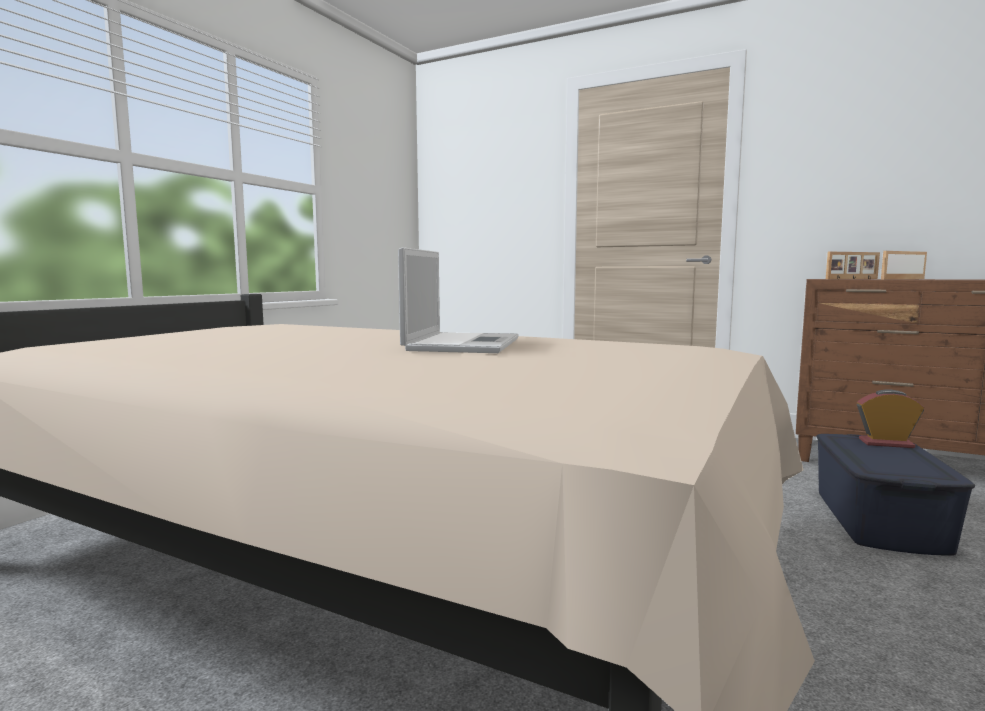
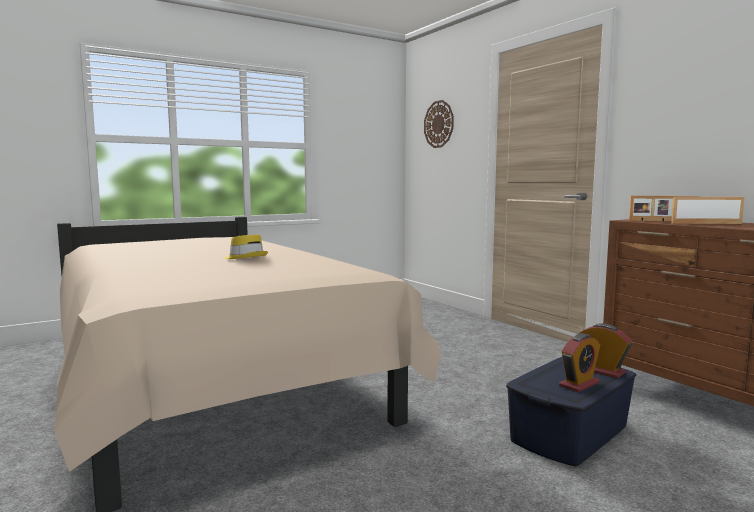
camera: 30 degrees right, 0 degrees up
(463, 344) = (245, 257): laptop -> yellow hat
(480, 174) = (439, 124): none -> wall clock
(908, 461) = (579, 384): none -> alarm clock

